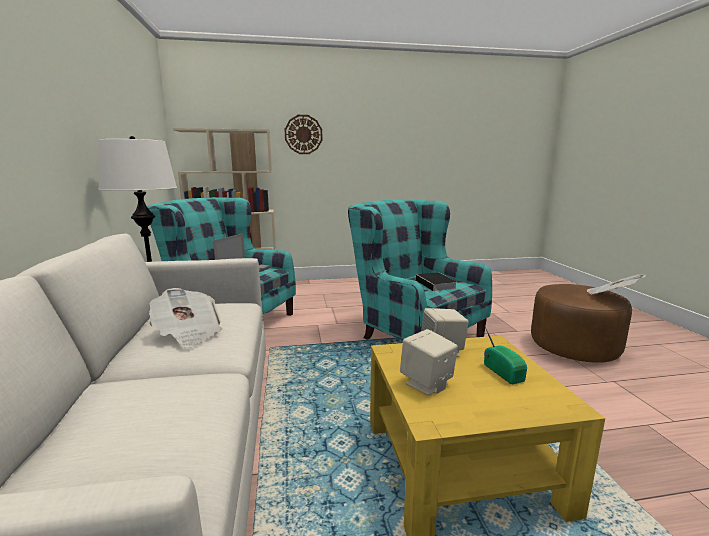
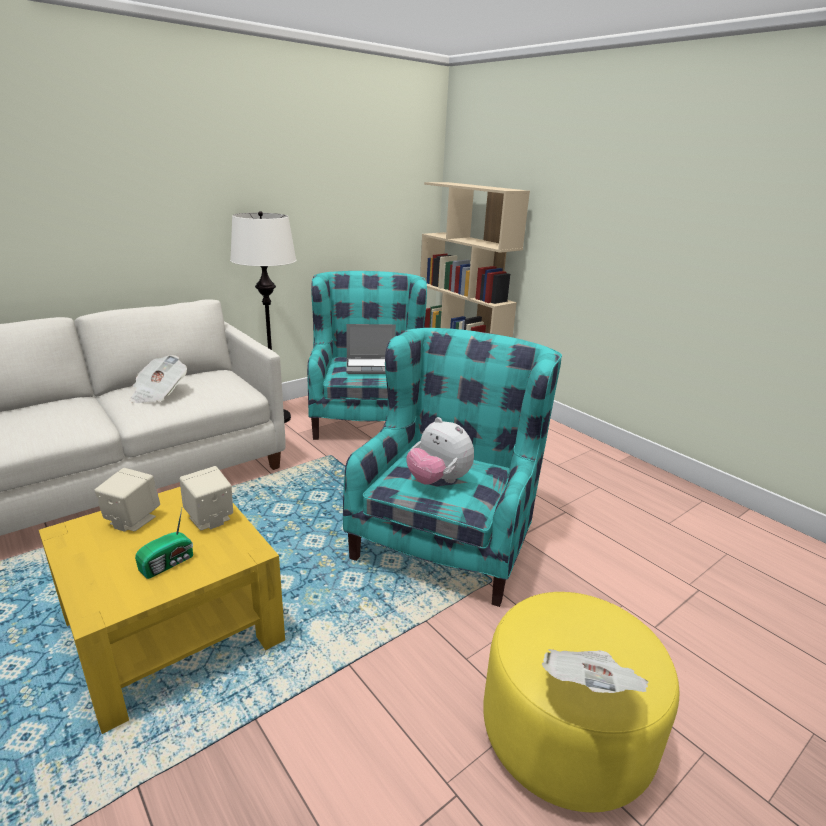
camera: 60 degrees right, 10 degrees up
(303, 134) = (573, 198): wall clock -> none
(436, 285) = (438, 481): book -> plush toy
(574, 347) = (565, 734): brown ottoman -> yellow ottoman

